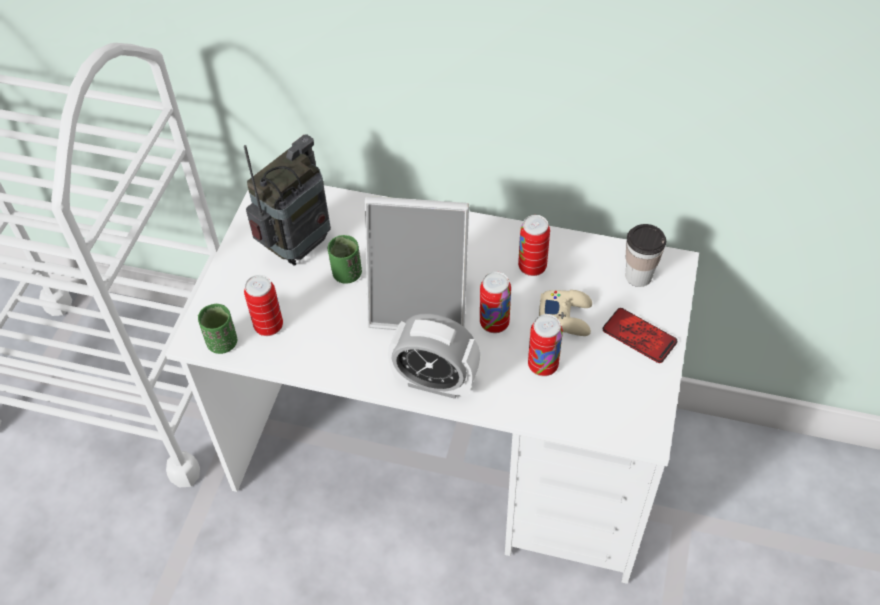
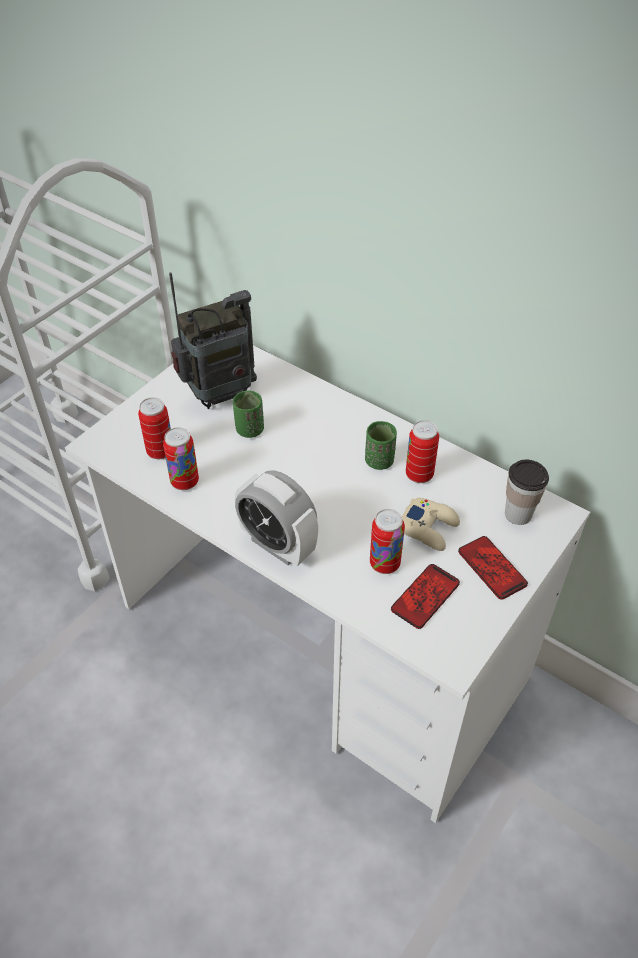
camera: 20 degrees right, 5 degrees down
(222, 343) = (115, 453): green cup -> green cup (379, 461)
(421, 304) = (300, 474): picture frame -> none
(494, 323) = (358, 512): can -> can (184, 482)
(594, 384) = (425, 596): none -> phone

